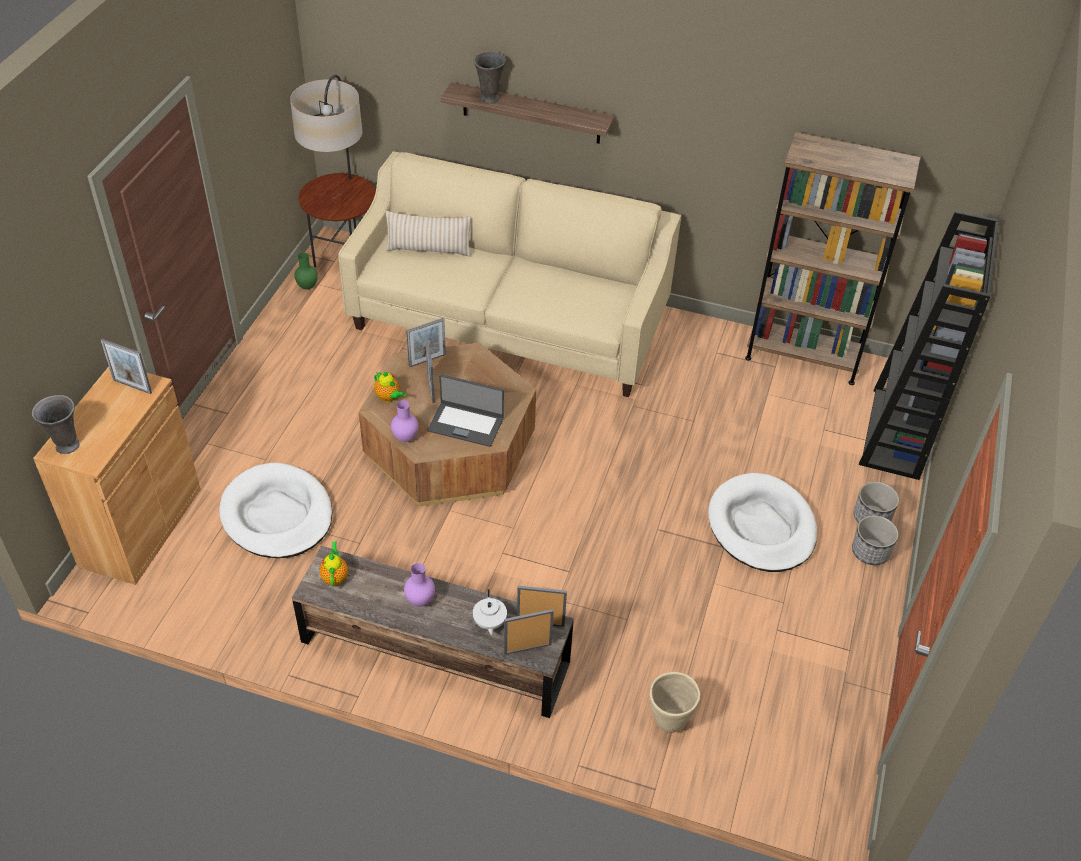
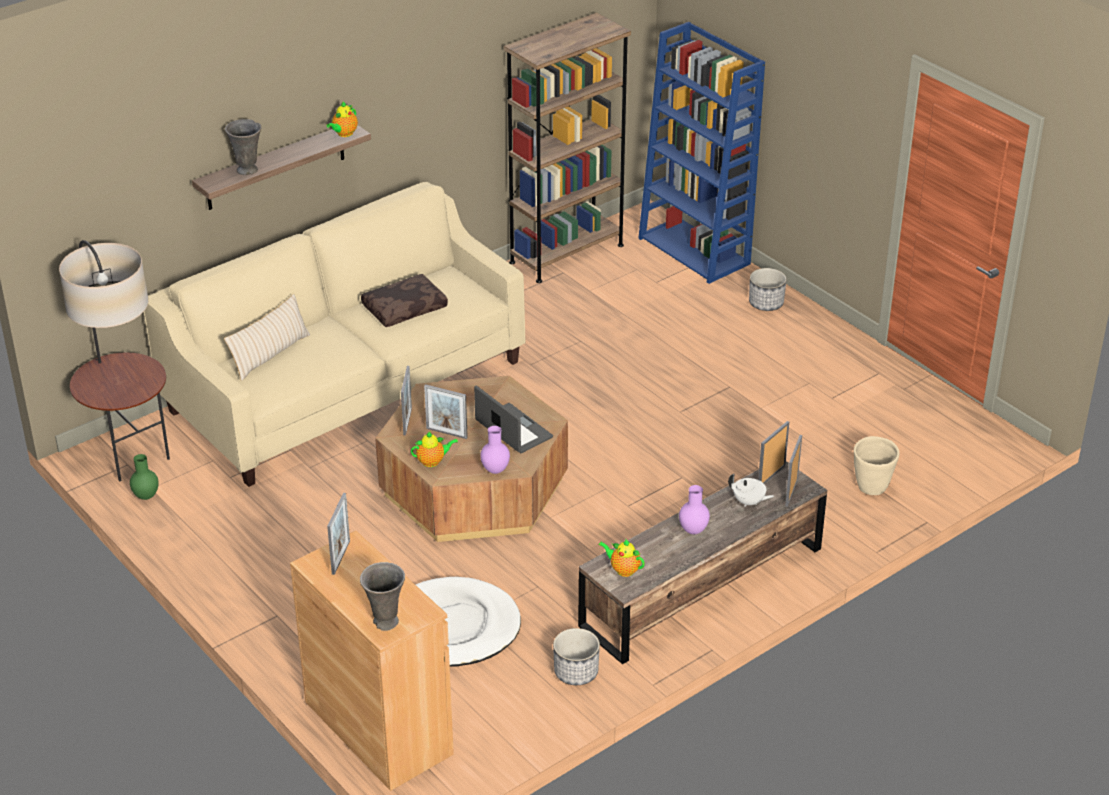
camera: 55 degrees left, 10 degrees down
(132, 386) = (341, 557): picture frame -> picture frame turned 45 degrees counterclockwise
(466, 424) = (513, 430): laptop -> laptop turned 90 degrees counterclockwise
(550, 287) = (404, 308): none -> brown pillow
(590, 119) = (344, 134): none -> teapot
(761, 526) = (726, 359): white dog bed -> none
(870, 552) = (798, 320): planter -> planter (576, 672)
(896, 434) = (695, 251): black bookcase -> blue bookcase

